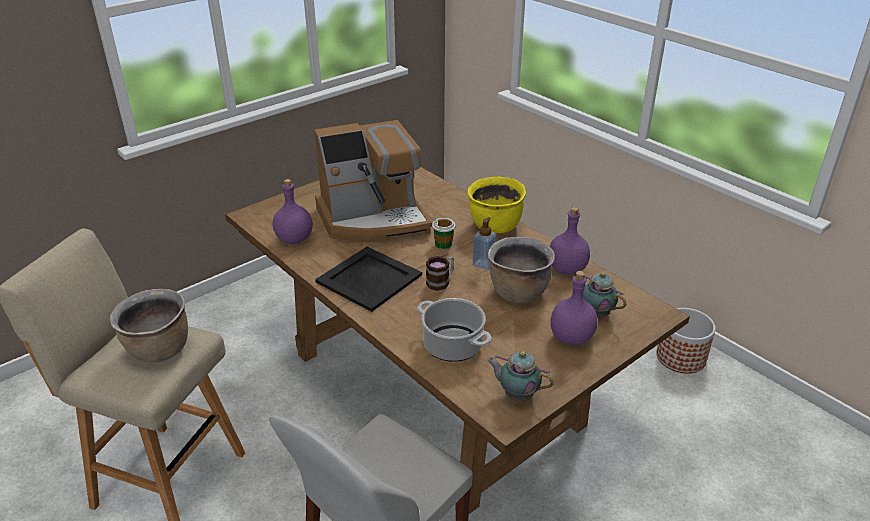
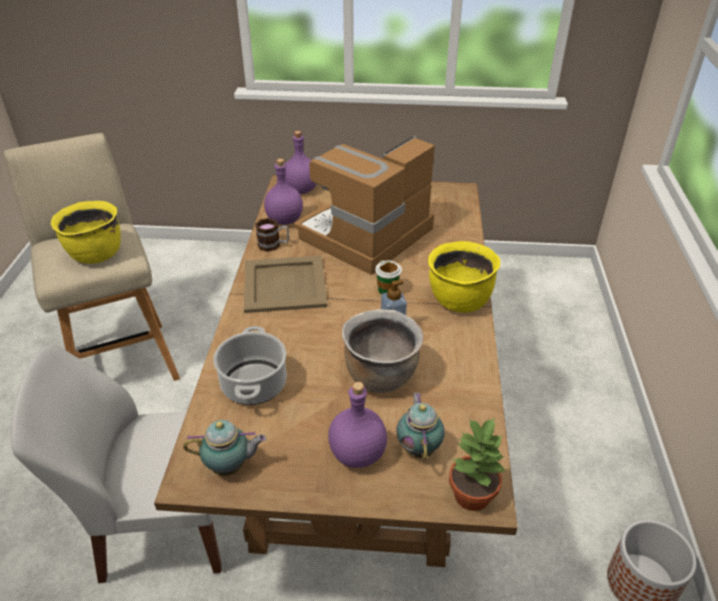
camera: 45 degrees right, 5 degrees up
(159, 350) = (95, 254): brown cooking pot -> yellow cooking pot
(369, 278) = (285, 284): black tray -> beige tray
(373, 219) = (366, 235): coffee machine -> coffee machine turned 105 degrees clockwise
(441, 281) = (333, 322): mug -> mug (273, 245)
(517, 395) = (230, 467): teapot -> teapot turned 105 degrees clockwise
(567, 269) = (462, 385): purple bottle -> purple bottle (300, 190)
(651, 316) = (472, 494): none -> potted plant

